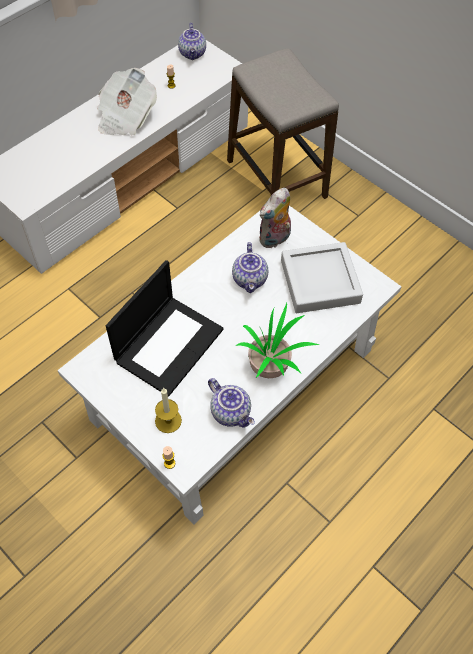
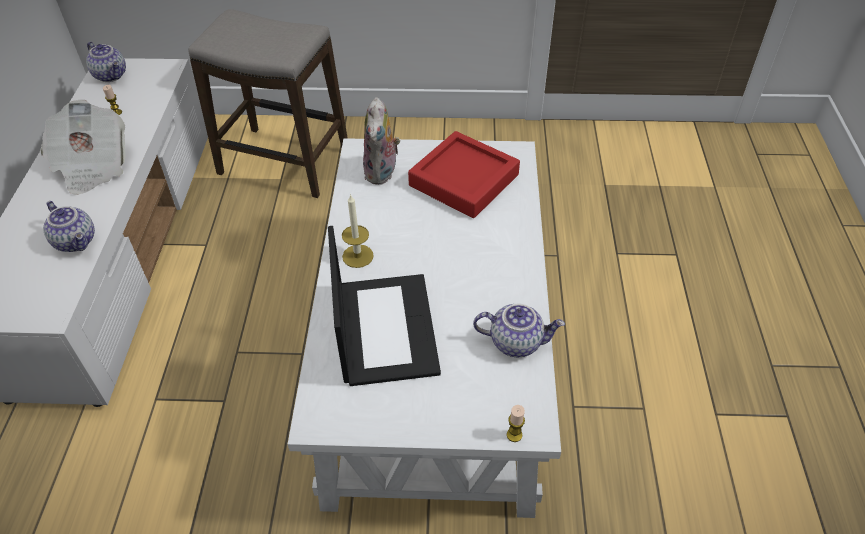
camera: 40 degrees left, 10 degrees down
(168, 420) = (466, 397): candle -> candle (357, 256)
(250, 279) = (399, 219): teapot -> teapot (77, 241)
(271, 367) = (506, 277): potted plant -> none
(320, 282) = (464, 180): grey tray -> red tray

